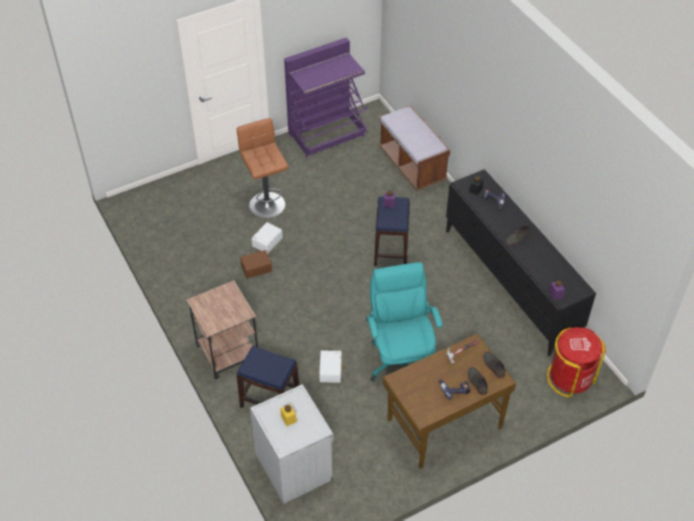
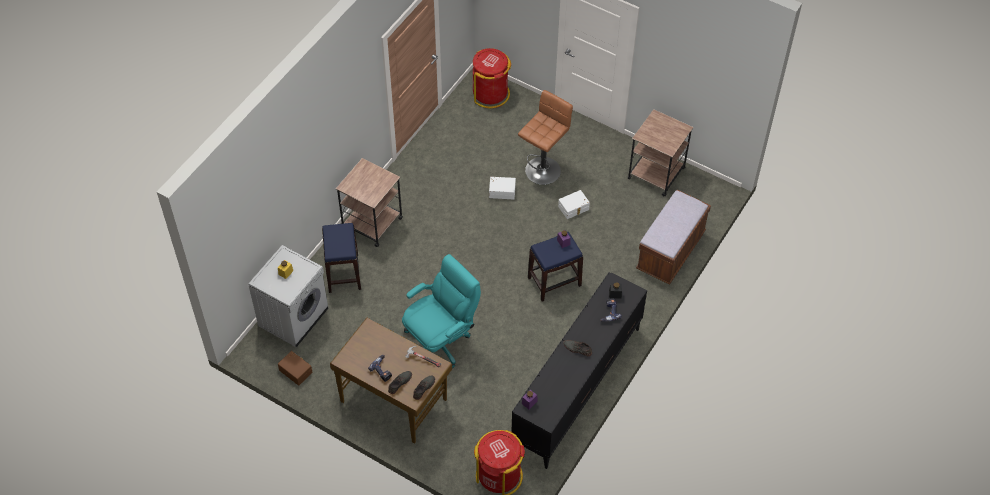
camera: 60 degrees right, 5 degrees up
(151, 201) = (490, 94): none -> red trash can
(256, 267) = (469, 198): brown storage box -> brown storage box (296, 370)
(328, 137) = (657, 174): purple shoe rack -> brown cart
(331, 370) = (398, 299): white storage box -> white storage box (574, 208)

